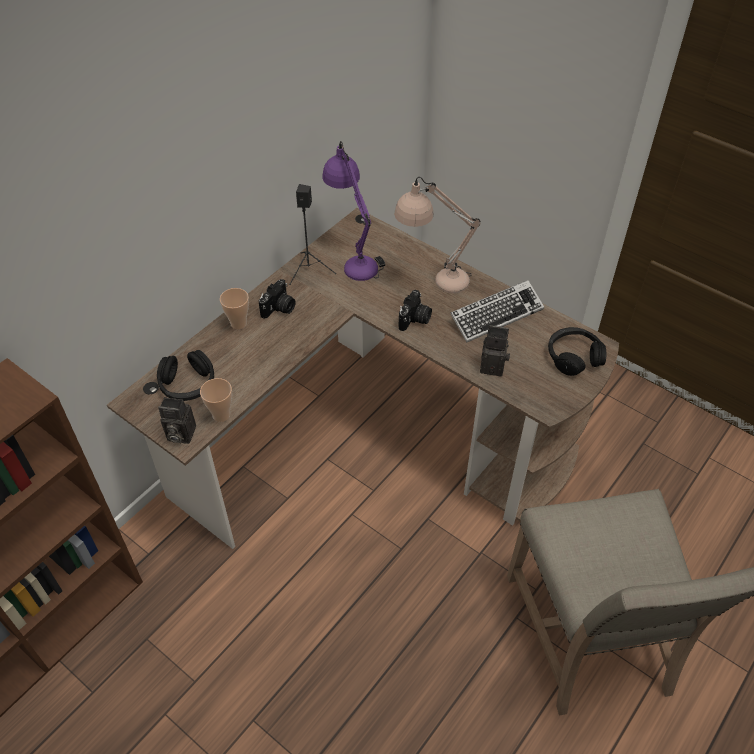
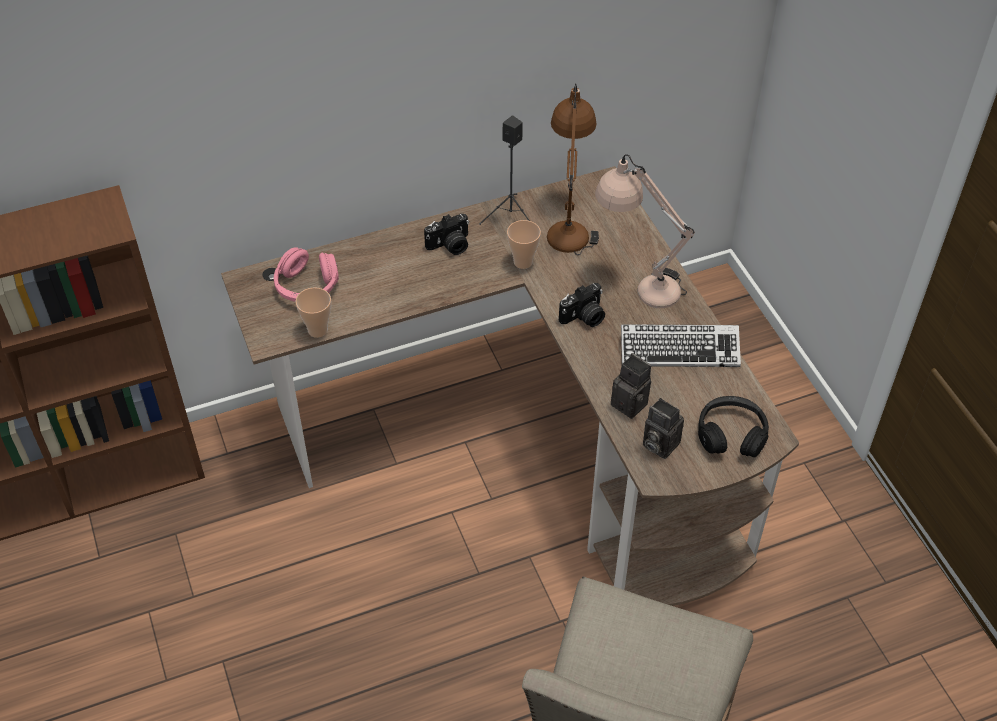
camera: 30 degrees right, 0 degrees up
(179, 434) = (266, 331): camera -> camera (658, 444)
(188, 384) = (306, 286): black headphones -> pink headphones
(238, 323) = (398, 244): cup -> cup (523, 262)
(354, 257) = (570, 221): purple table lamp -> brown table lamp

